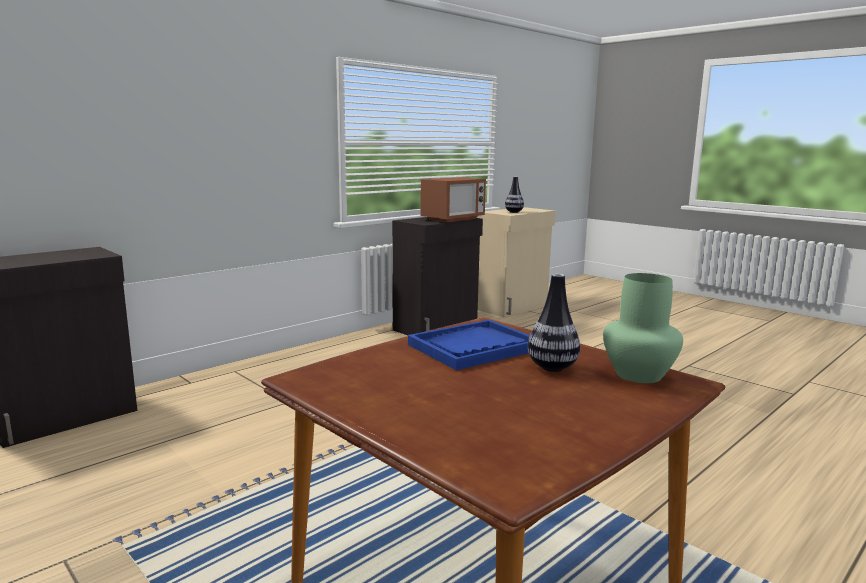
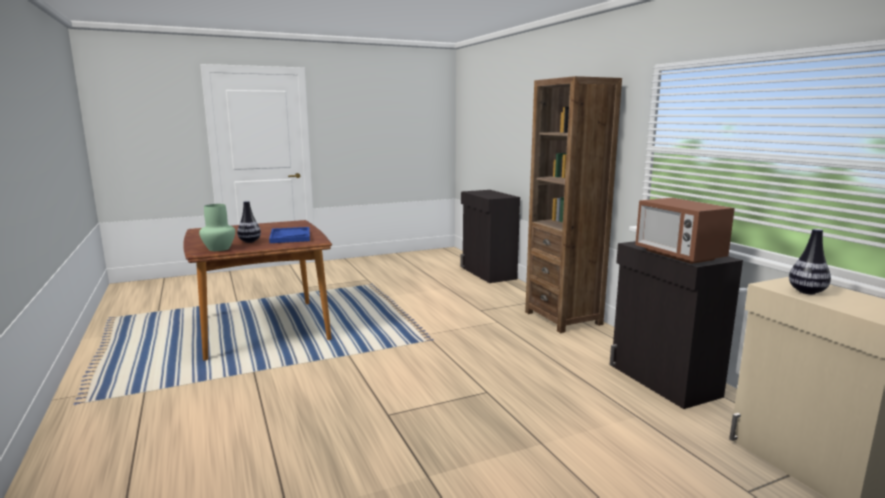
camera: 110 degrees right, 0 degrees up
(304, 358) = (563, 318): none -> brown bookcase

